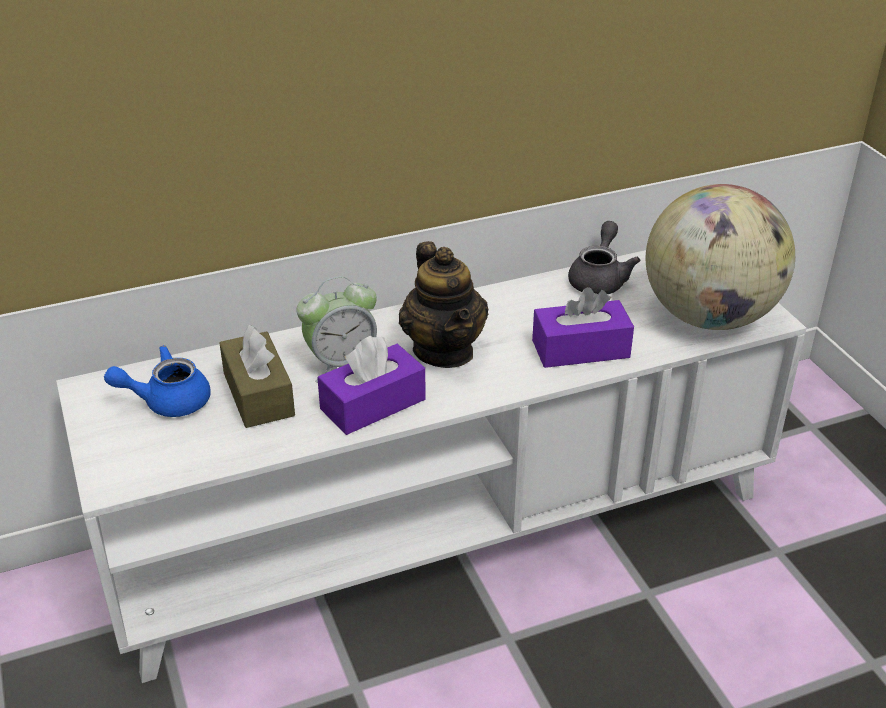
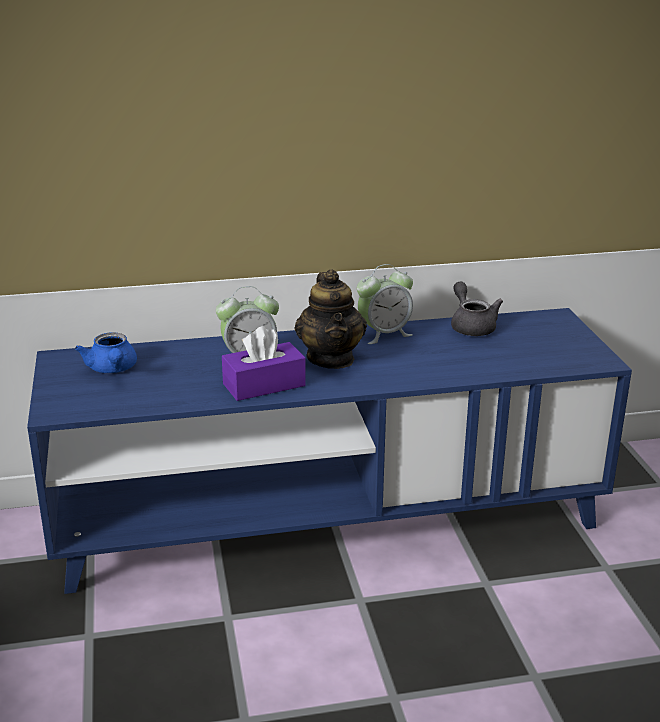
camera: 10 degrees right, 10 degrees down
(167, 401) = (112, 369): blue teapot -> blue teapot turned 105 degrees counterclockwise
(258, 394) = (180, 371): brown tissue box -> none
(443, 528) = (329, 520): white tv stand -> blue tv stand
(497, 303) = (384, 334): none -> alarm clock
(580, 349) = (439, 367): purple tissue box -> none
(599, 279) = (471, 326): grey teapot -> grey teapot turned 45 degrees counterclockwise
(709, 317) = (552, 356): globe -> none

